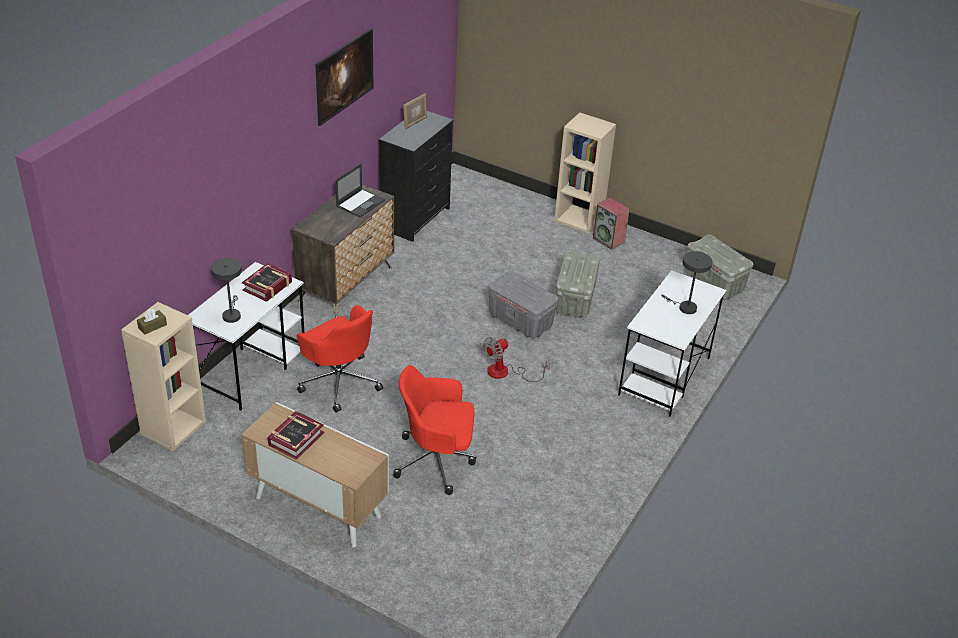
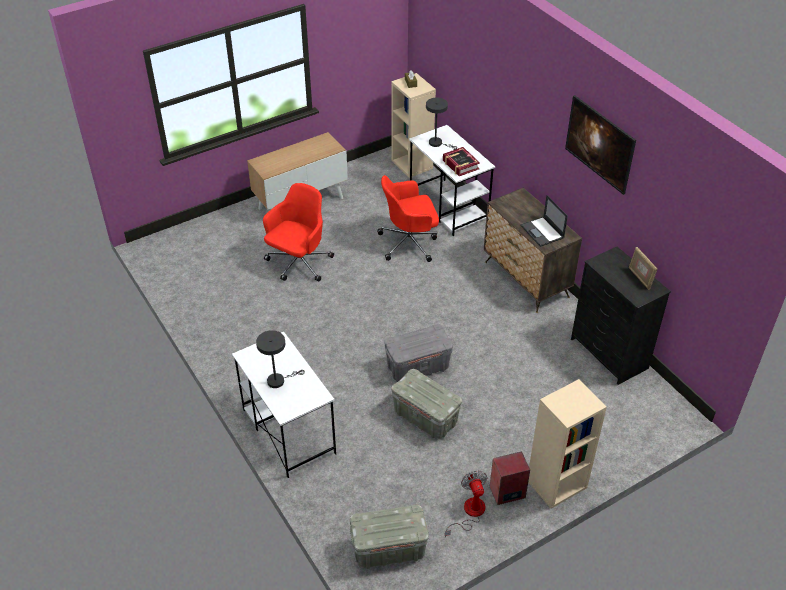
camera: 120 degrees right, 5 degrees up
(295, 439) = (307, 149): book -> none
(505, 373) = (360, 332): fan -> fan (469, 513)

